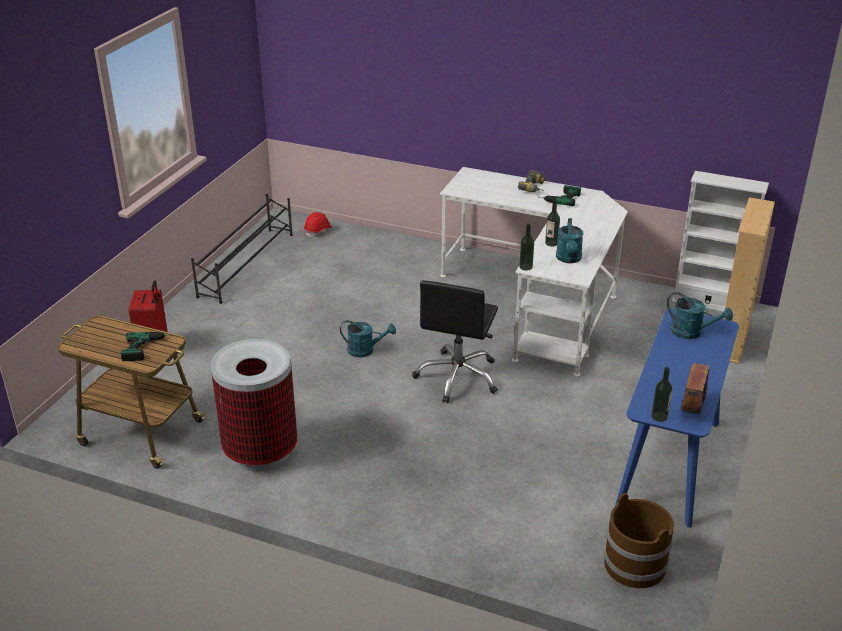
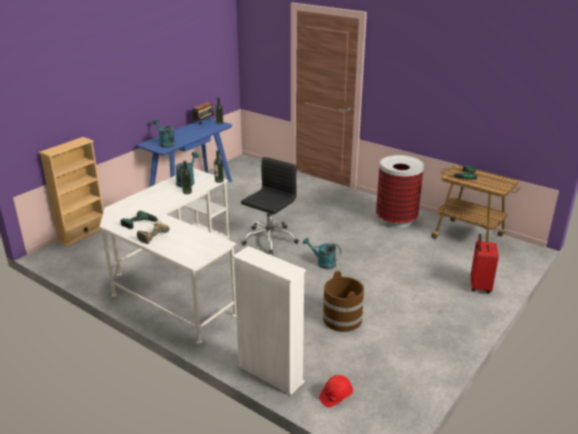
camera: 165 degrees left, 5 degrees down
(247, 264) = (414, 360): black shoe rack -> none
(634, 564) = (240, 167): brown bucket -> brown bucket (342, 319)
(708, 303) = (59, 260): white bookcase -> white bookcase (270, 374)

